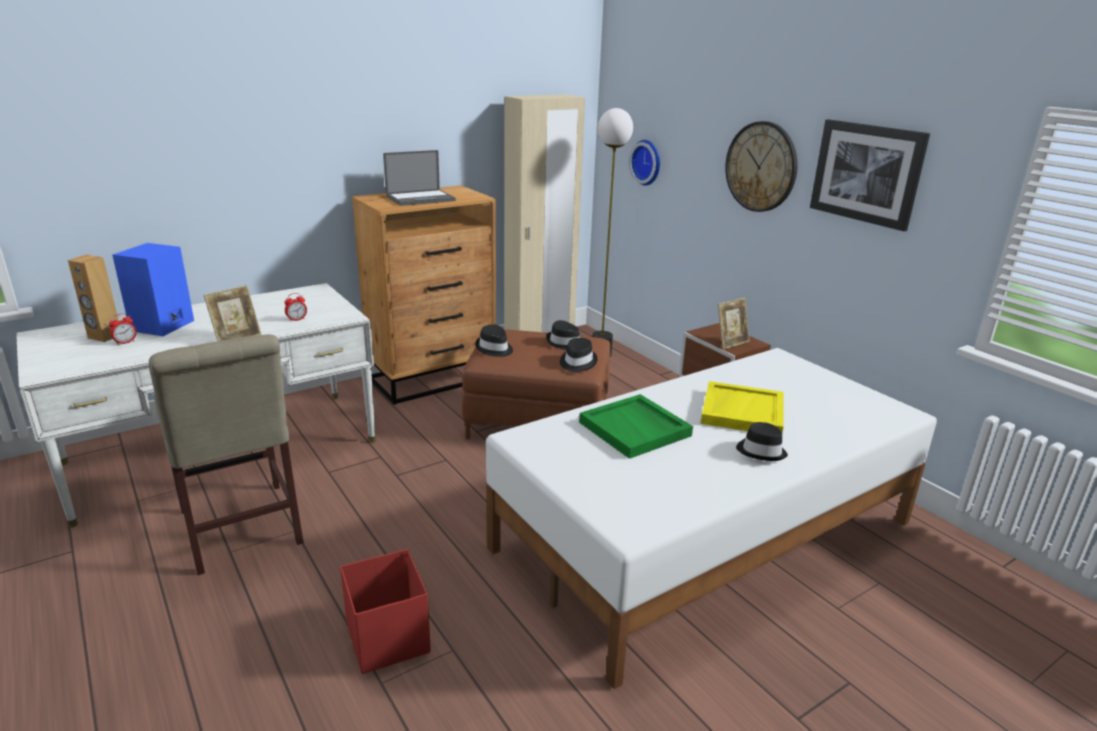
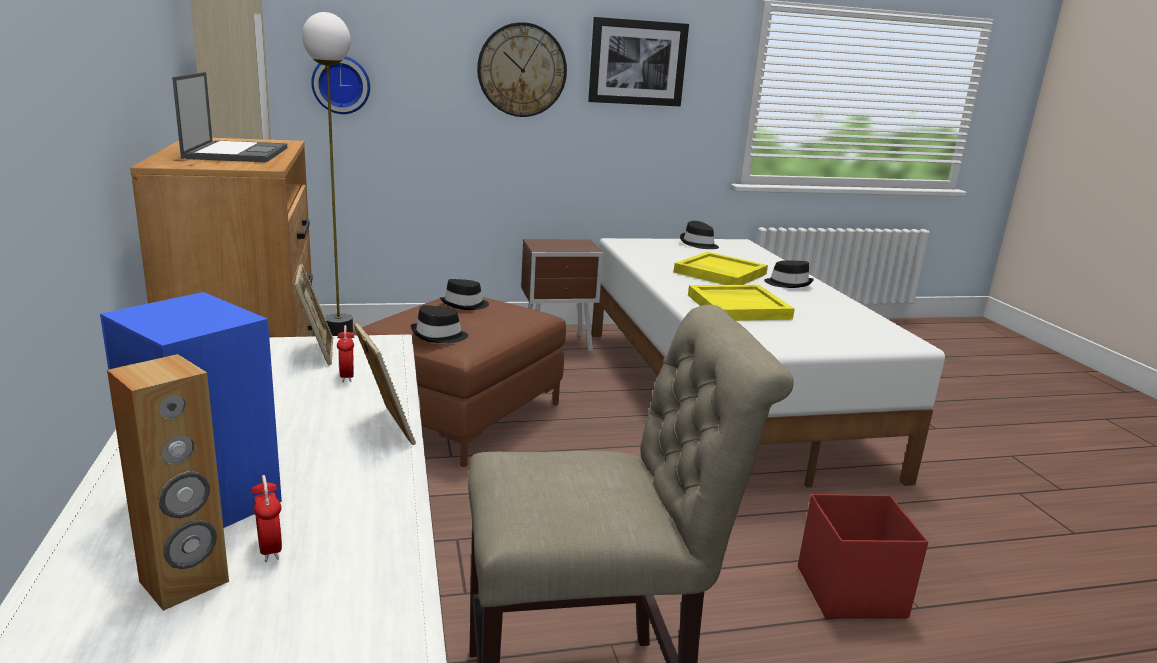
camera: 70 degrees left, 5 degrees down
(577, 362) = (522, 311): black hat -> black hat (698, 244)
(636, 429) = (739, 306): green tray -> yellow tray
(731, 343) = (575, 246): picture frame -> picture frame (317, 352)

